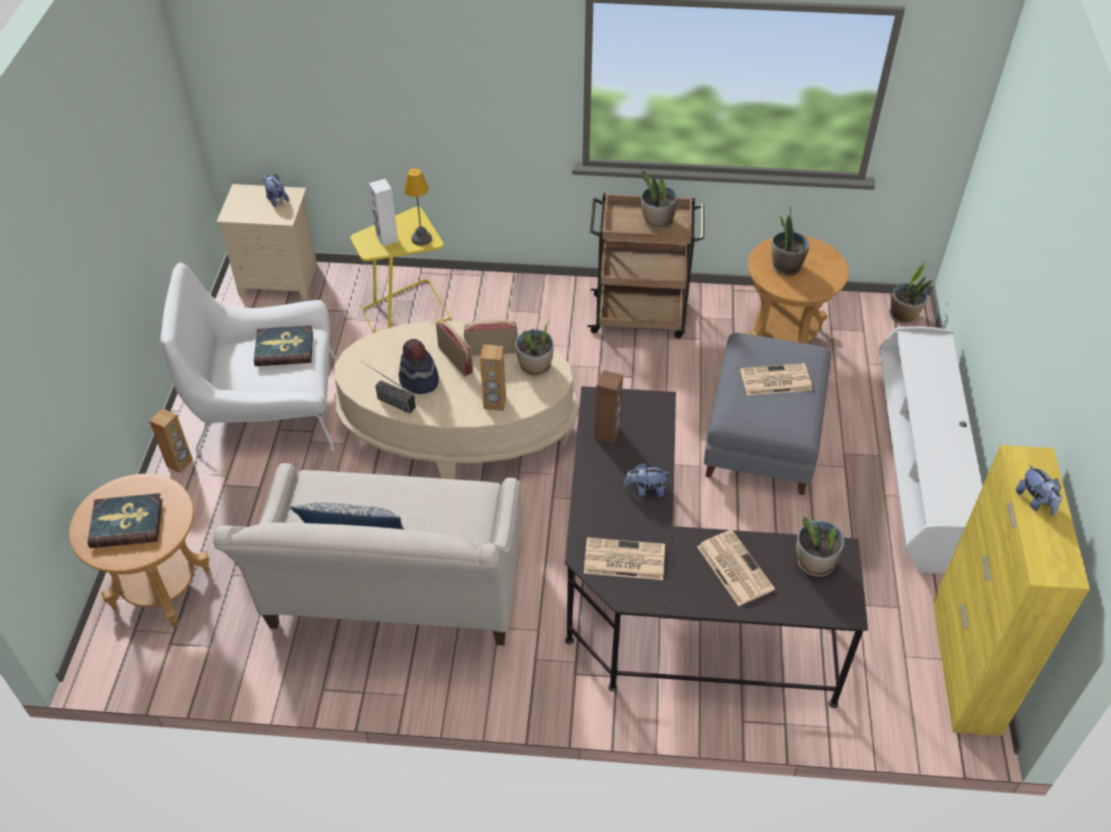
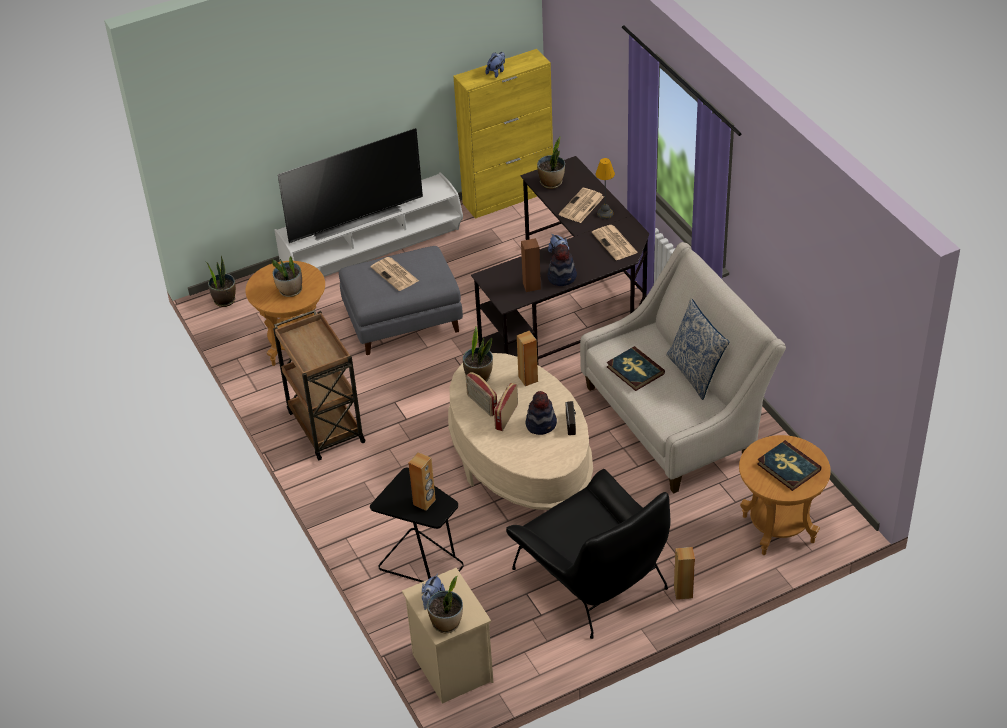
camera: 120 degrees left, 5 degrees down
(268, 408) = (592, 577): white armchair -> black armchair
(284, 348) = (565, 528): book -> book (635, 370)
(387, 239) = (424, 502): white speaker -> brown speaker
(406, 309) = (422, 561): yellow side table -> black side table
(422, 239) = (408, 482): table lamp -> table lamp (605, 213)
(599, 470) = (562, 277): none -> hat
(657, 222) = (310, 342): potted plant -> potted plant (447, 623)
(932, 405) = (354, 218): none -> television

